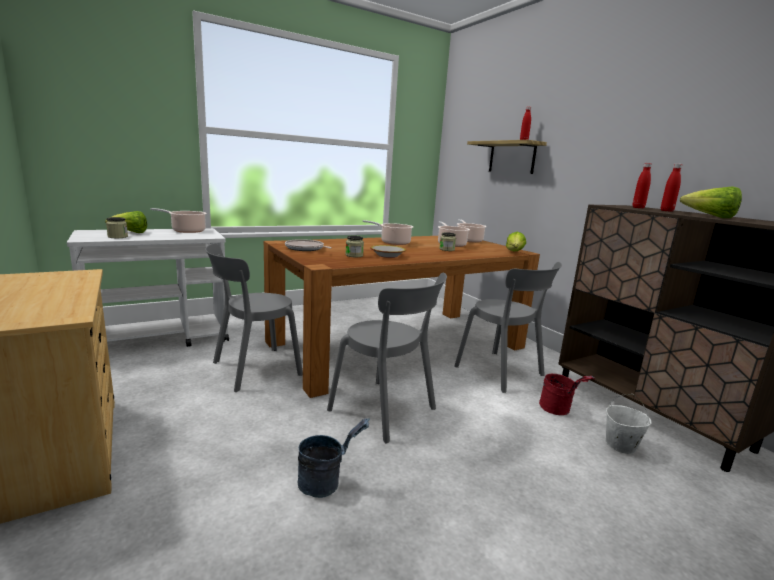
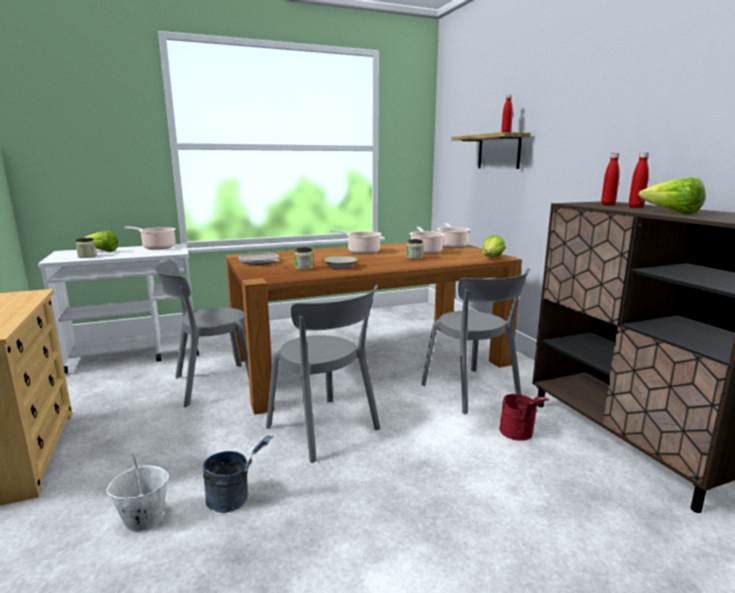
camera: 10 degrees right, 0 degrees up
(620, 445) = (575, 476): white bucket -> white bucket (143, 519)

